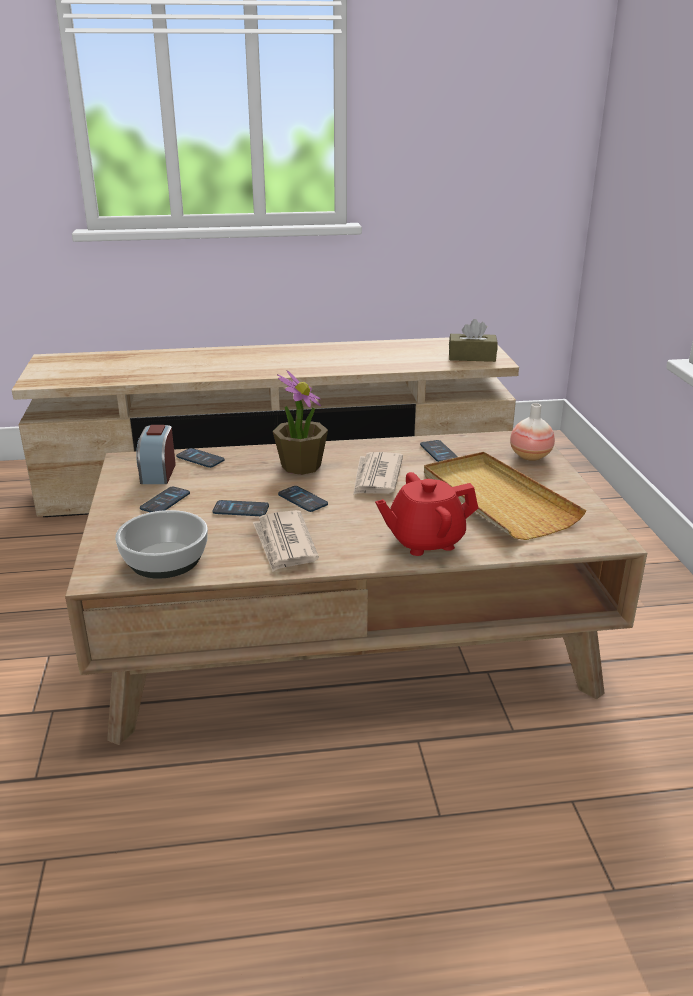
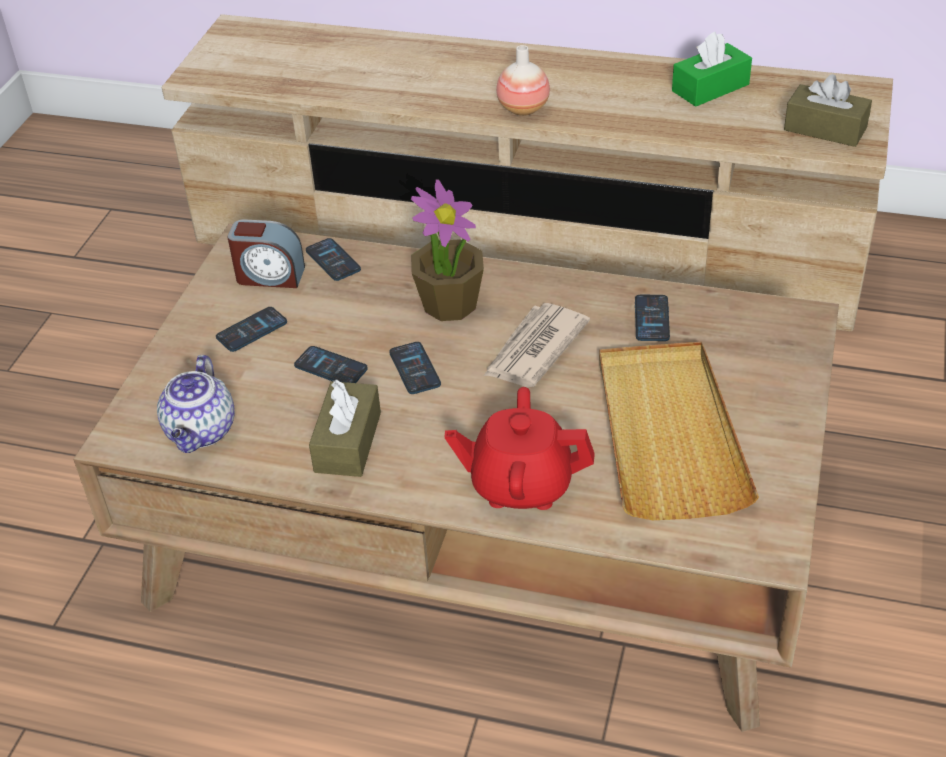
camera: 25 degrees right, 15 degrees up
(158, 473) = (269, 276): alarm clock -> alarm clock turned 105 degrees counterclockwise
(165, 560) = (201, 432): bowl -> teapot
(284, 544) = (348, 442): newspaper -> brown tissue box
(391, 349) = (710, 88): none -> green tissue box
(530, 456) = (778, 359): vase -> vase (523, 109)

